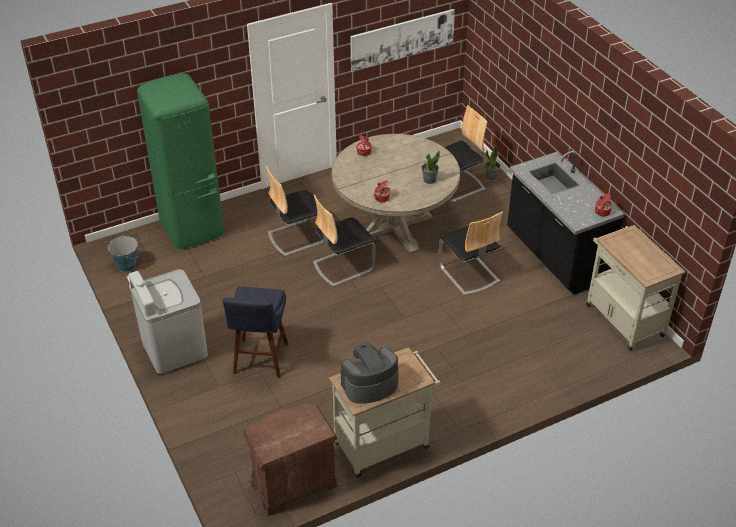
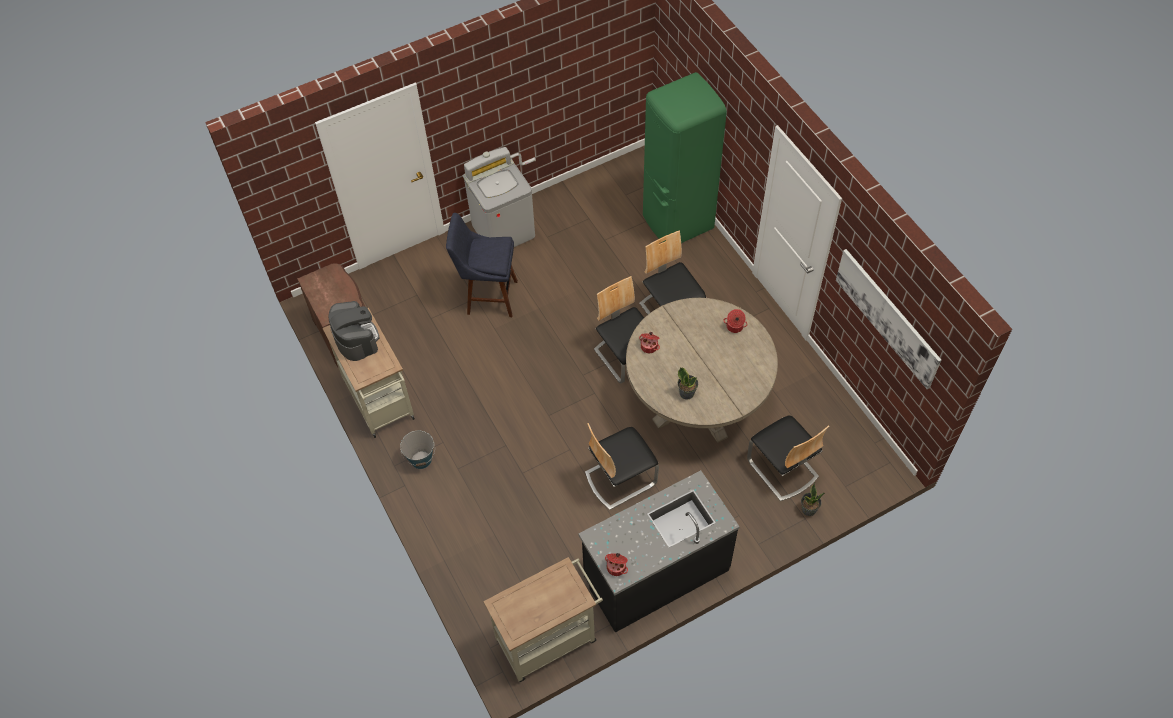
camera: 90 degrees right, 15 degrees up
(127, 265) = (617, 178): bucket -> bucket (421, 459)

